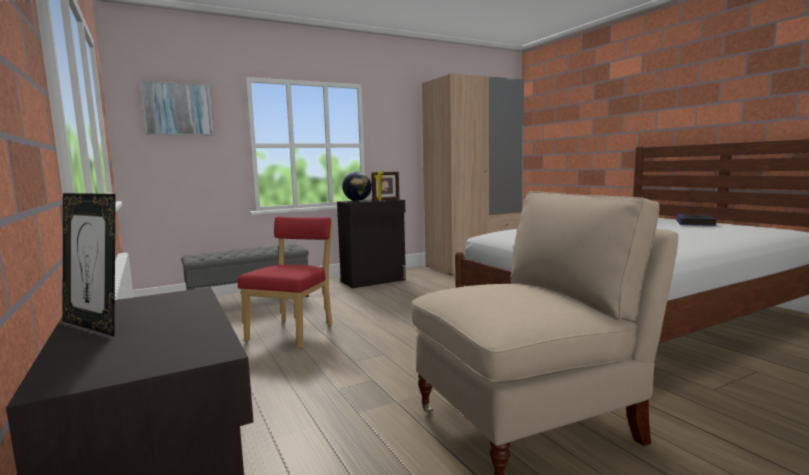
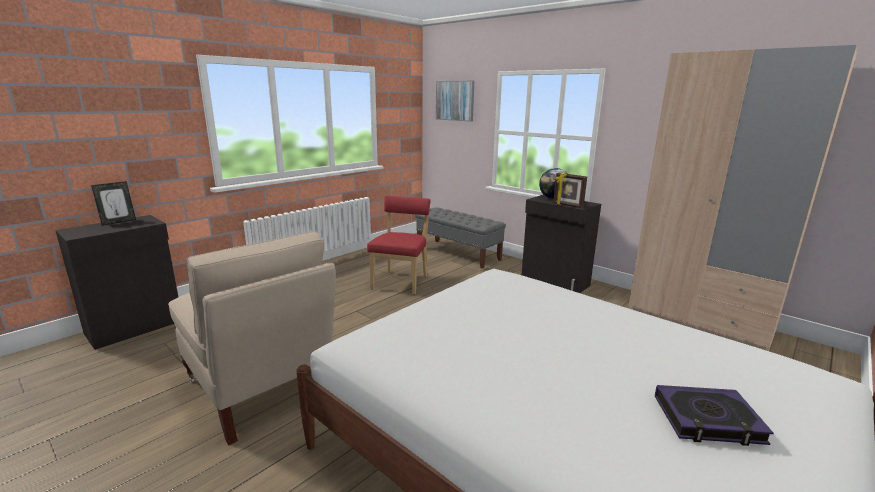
camera: 70 degrees right, 10 degrees up
(95, 325) = (118, 222): picture frame -> picture frame turned 150 degrees counterclockwise
(293, 332) = (401, 281): red chair -> red chair turned 75 degrees counterclockwise

